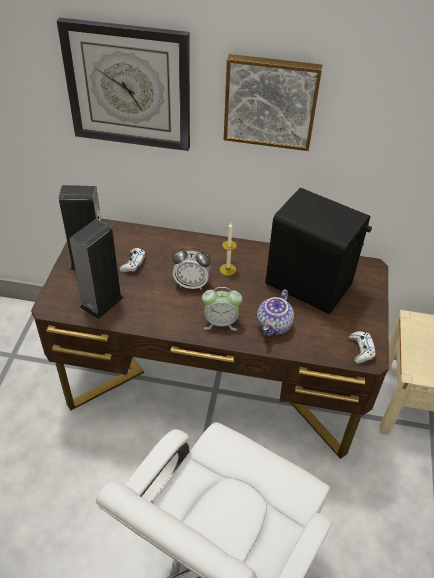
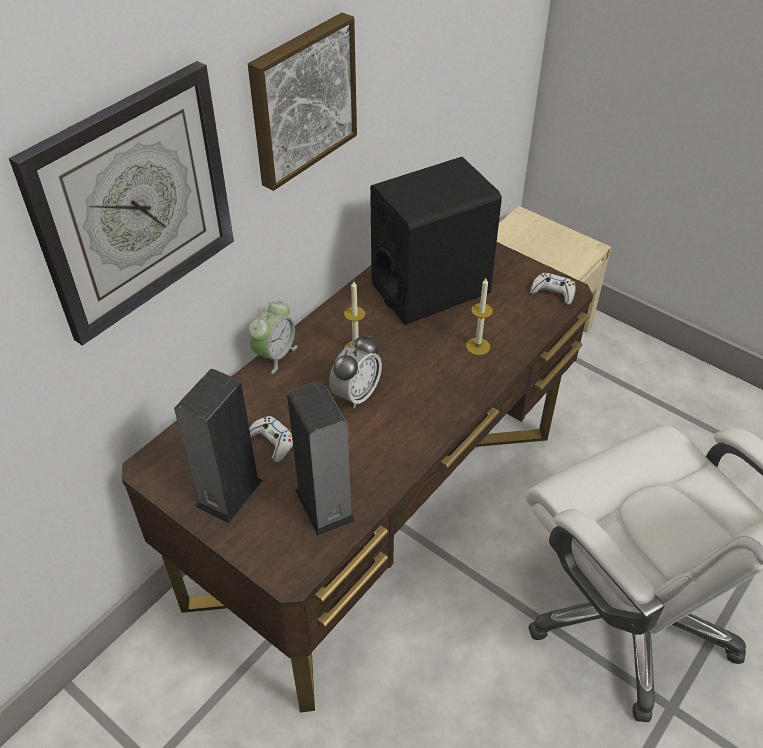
camera: 60 degrees left, 0 degrees up
(220, 322) = (442, 392): alarm clock -> alarm clock (275, 355)
(274, 326) = (478, 346): teapot -> candle

